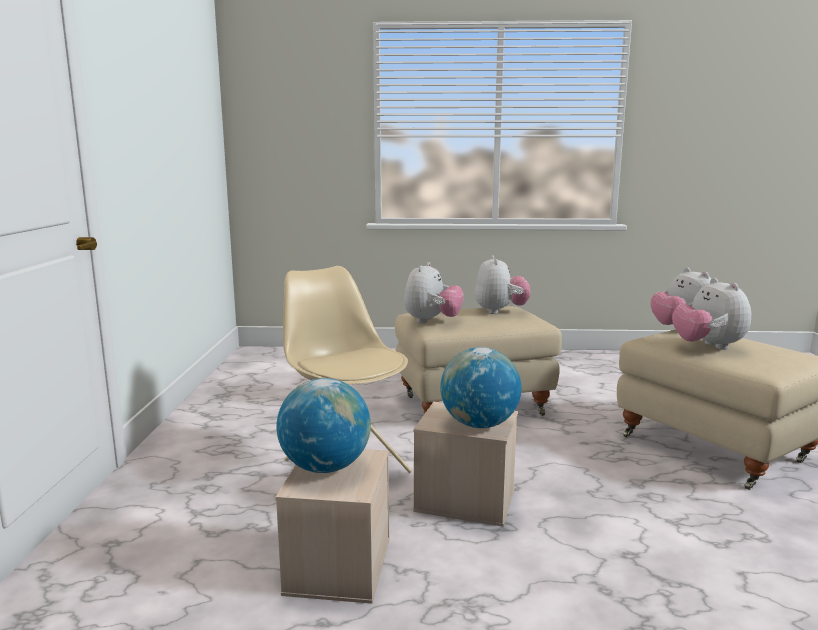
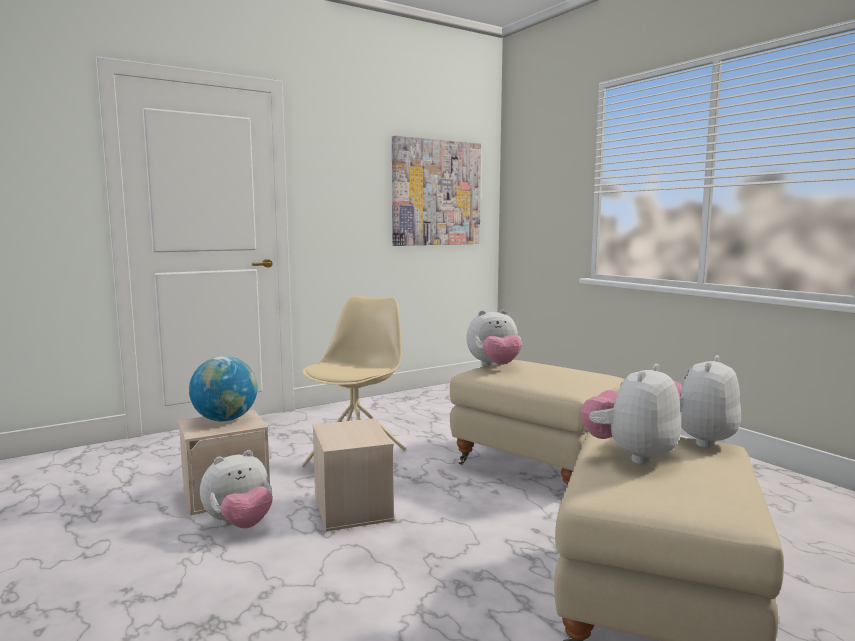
camera: 55 degrees right, 5 degrees down
(191, 129) = (436, 193): none -> picture
(479, 424) = (345, 438): globe -> none
(500, 311) = (572, 374): plush toy -> plush toy (240, 524)

